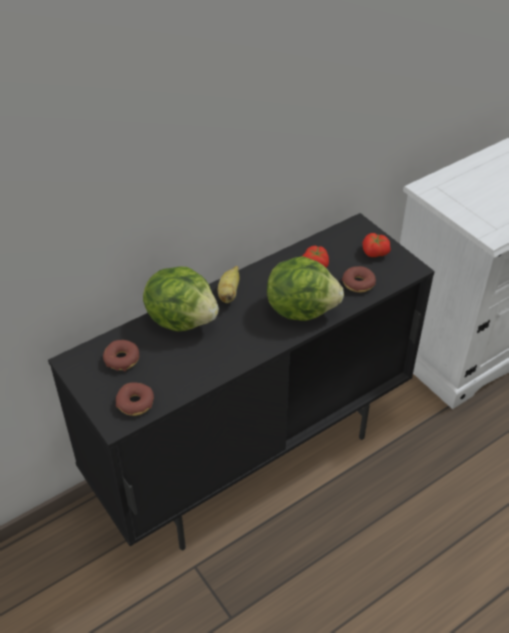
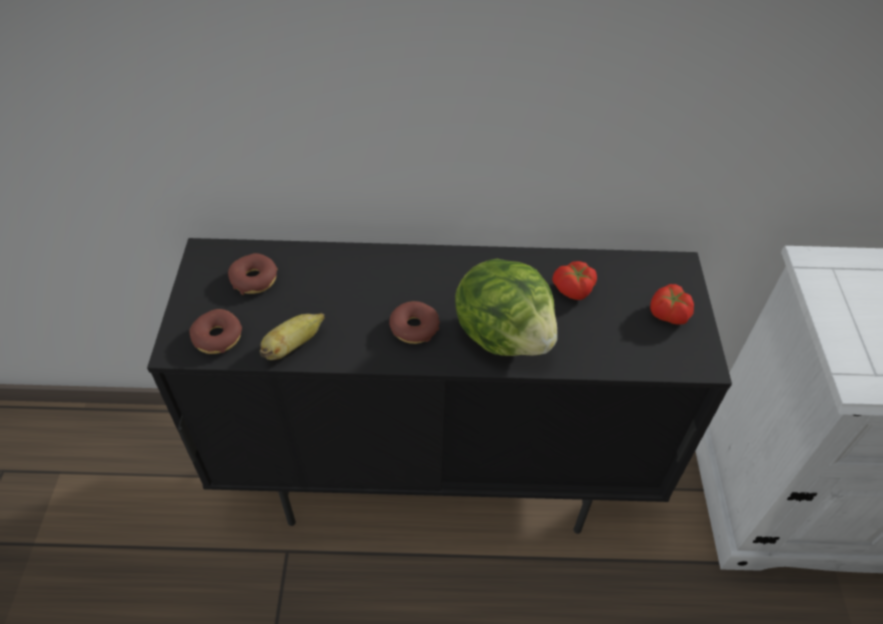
camera: 35 degrees right, 5 degrees up
(182, 319) = (359, 269): lettuce -> none
(229, 293) = (439, 268): banana -> banana (293, 345)
(358, 283) = (607, 342): donut -> donut (414, 328)

